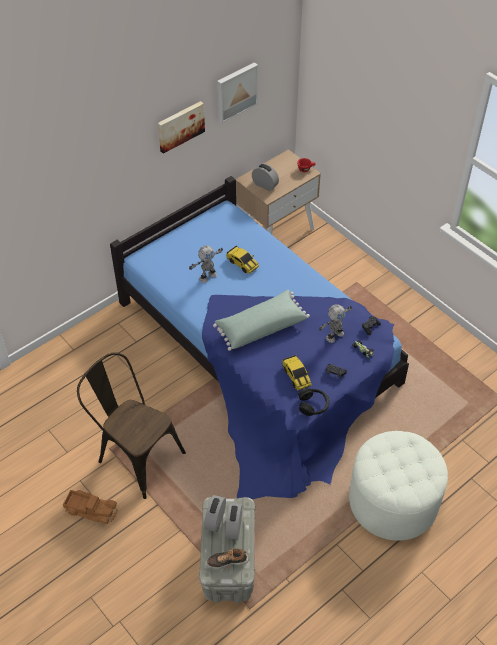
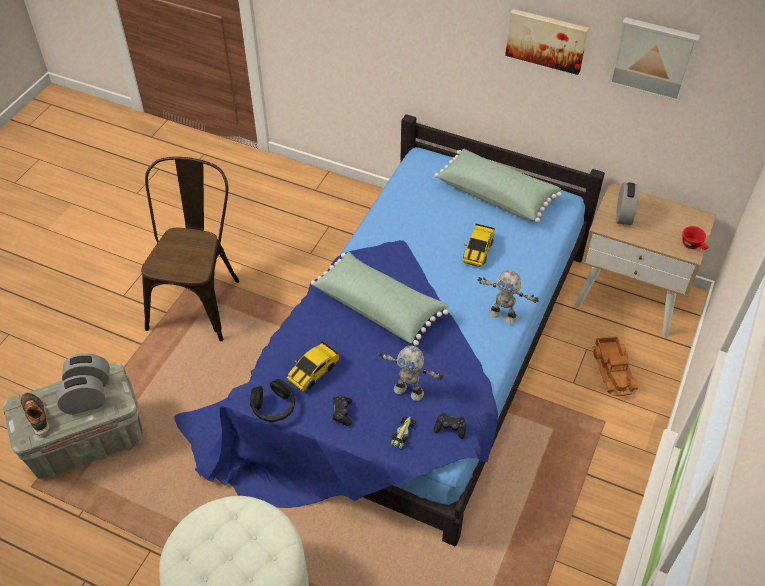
camera: 65 degrees right, 0 degrees up
(91, 509) = (115, 290): toy truck -> toy truck (614, 370)
(200, 235) = (496, 194): none -> green pillow
(207, 276) = (433, 226): toy robot -> toy robot (503, 315)

